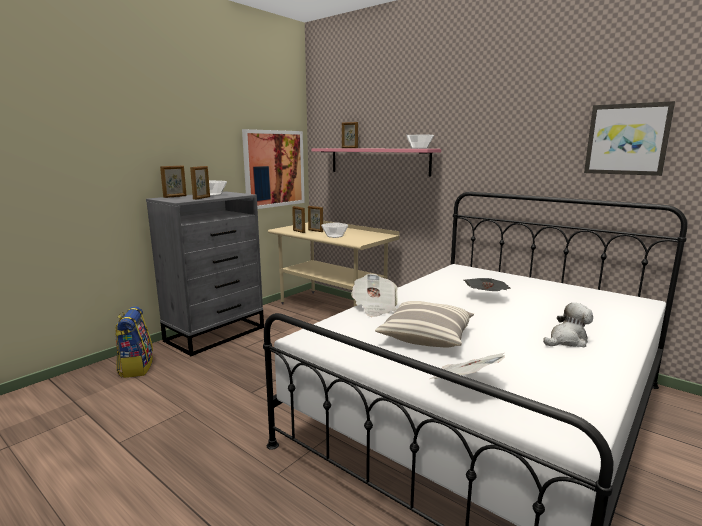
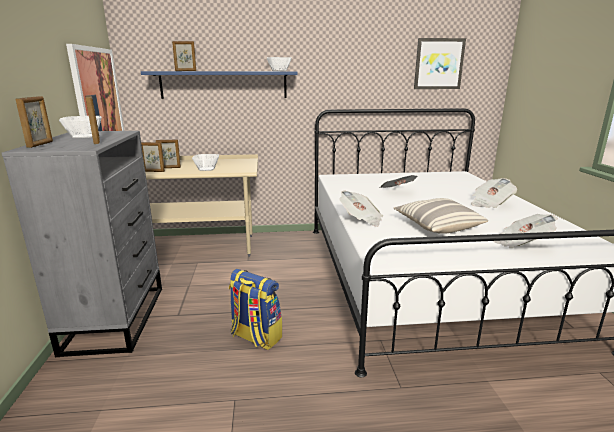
camera: 45 degrees left, 5 degrees up
(136, 367) = (78, 401): backpack -> backpack (255, 337)
(378, 161) = (224, 85): pink shelf -> blue shelf
(567, 340) = (490, 204): plush toy -> newspaper

